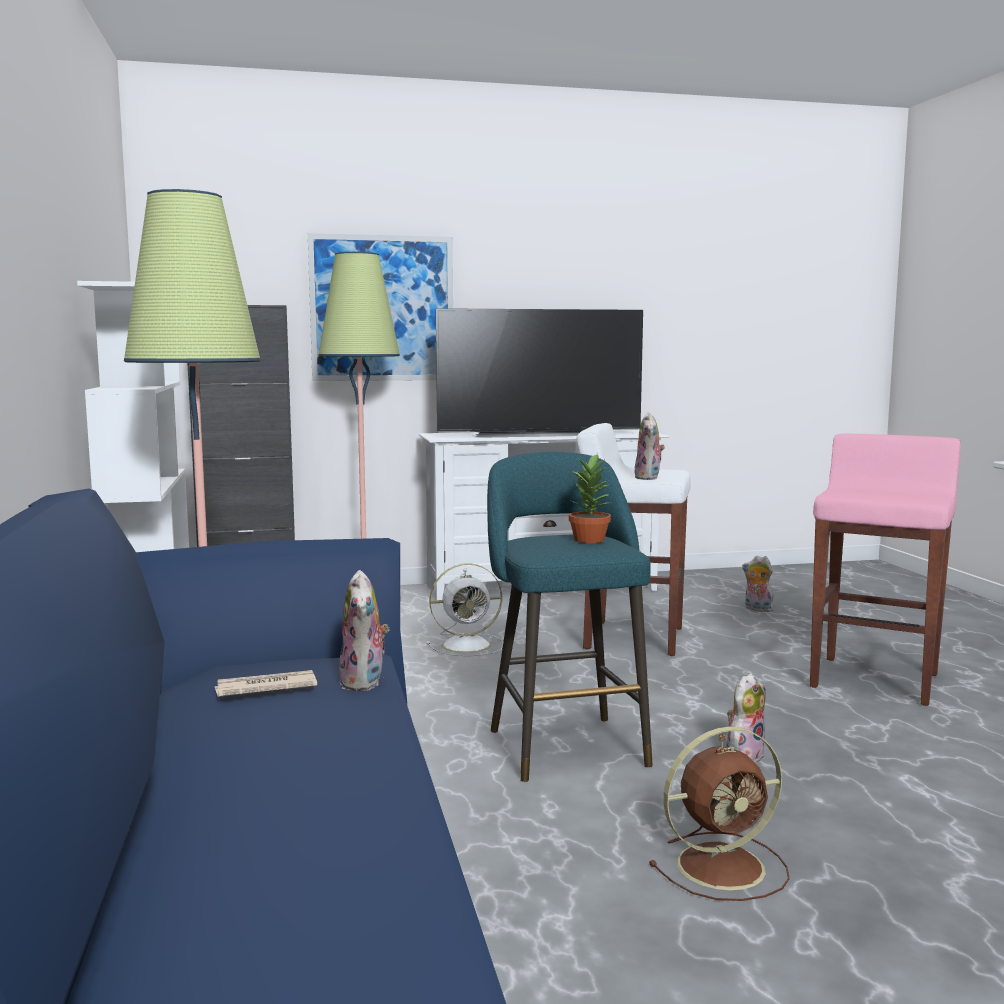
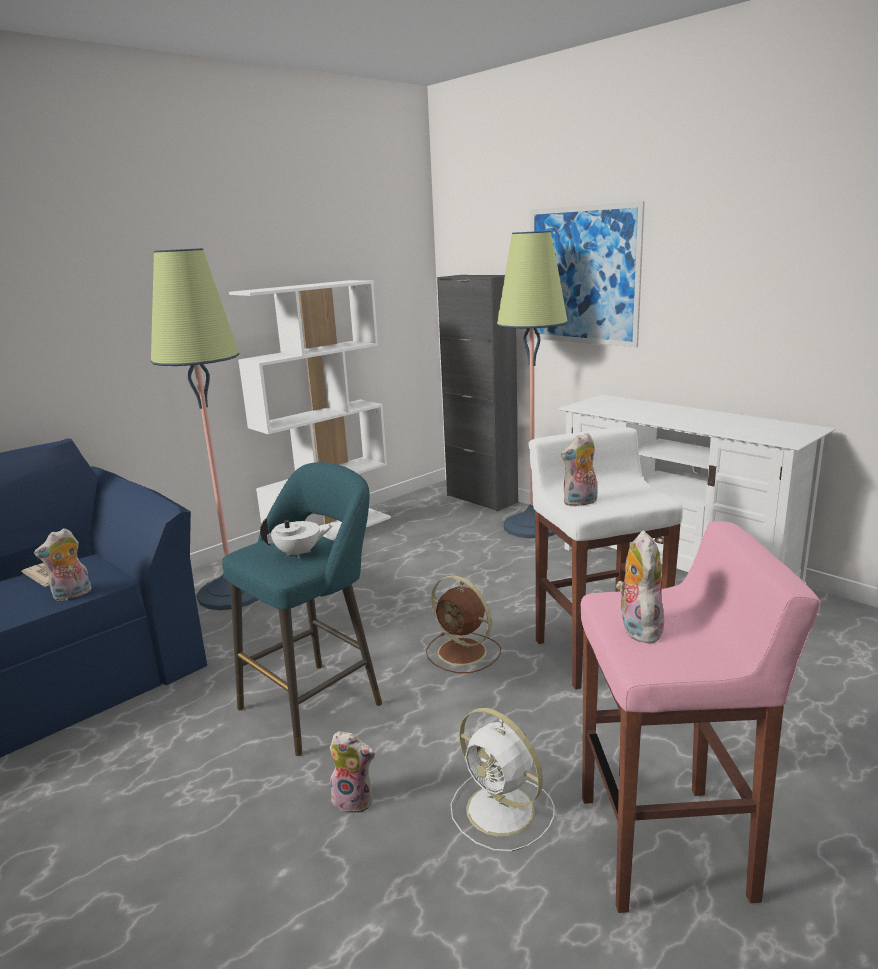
camera: 60 degrees right, 10 degrees up
(468, 645) = (484, 595): white fan -> white fan (503, 811)
(538, 434) = (673, 417): television -> none
(590, 540) = (299, 553): potted plant -> white teapot
(724, 866) = (134, 845): brown fan -> brown fan (464, 653)
(757, 609) = (814, 695): plush toy -> plush toy (637, 628)

